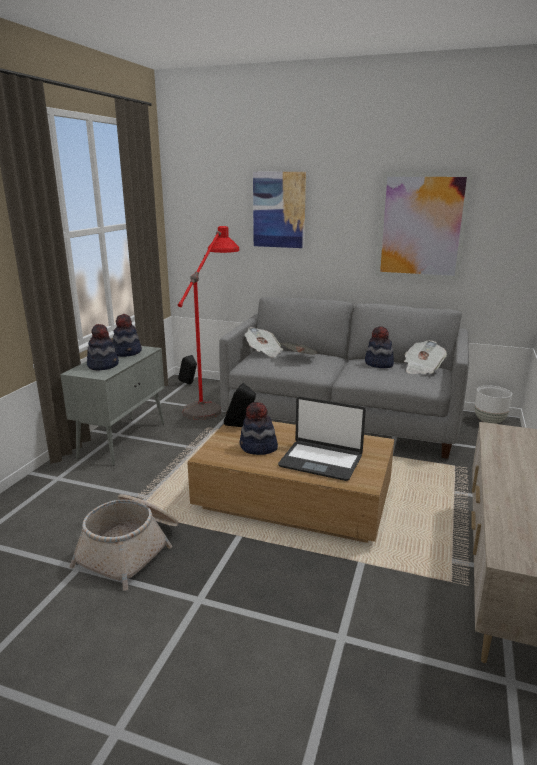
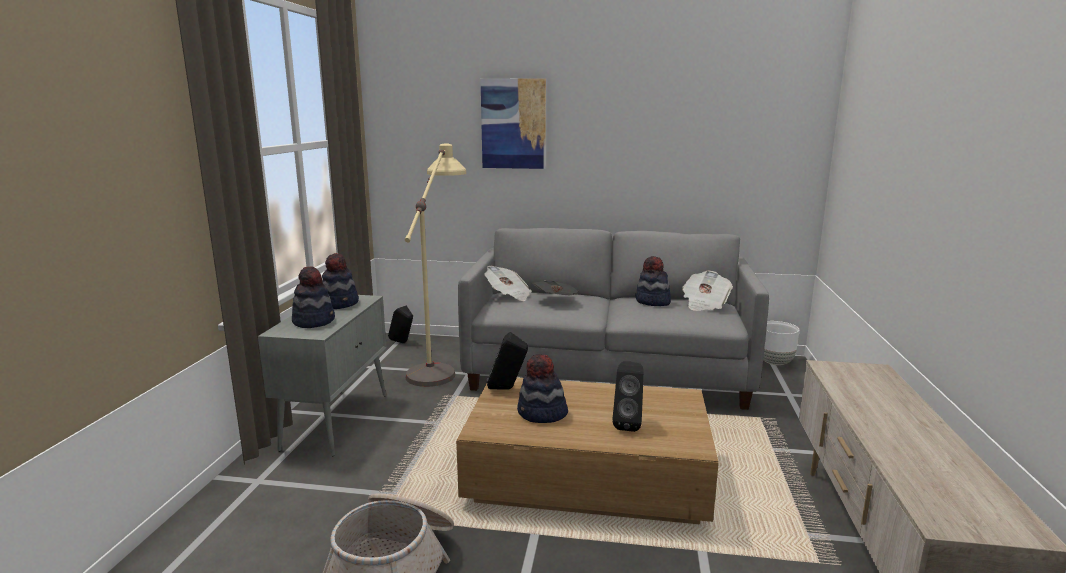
camera: 10 degrees left, 5 degrees down
(213, 401) = (440, 362): red floor lamp -> beige floor lamp
(321, 461) = (628, 424): laptop -> black speaker
(421, 226) = (684, 140): picture -> none

